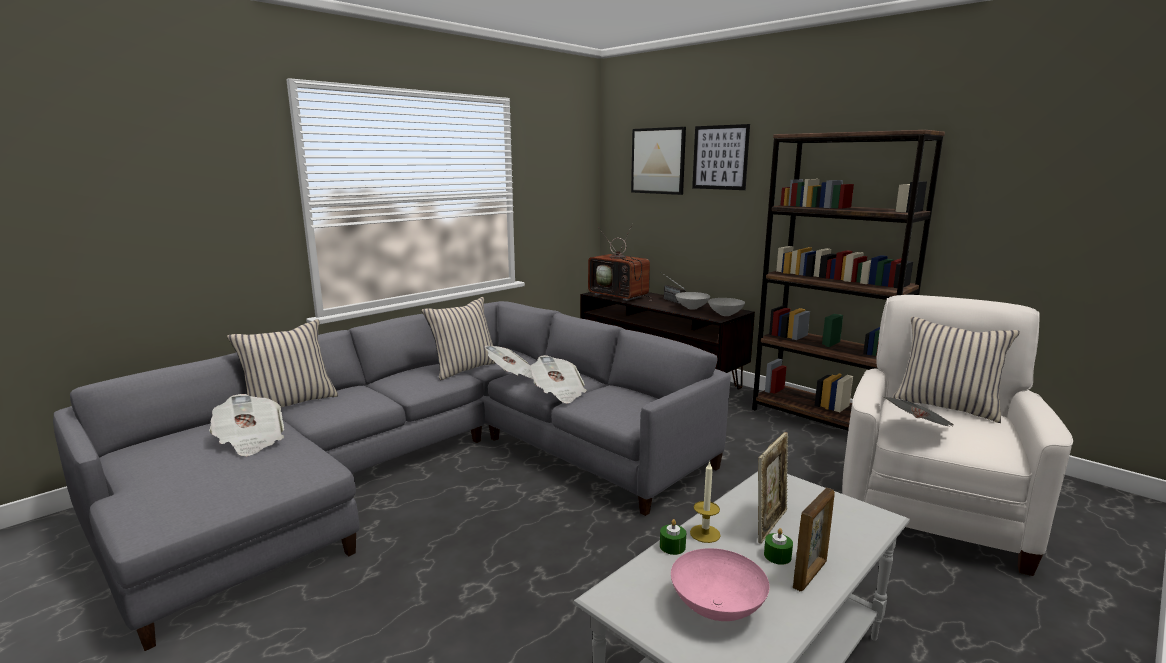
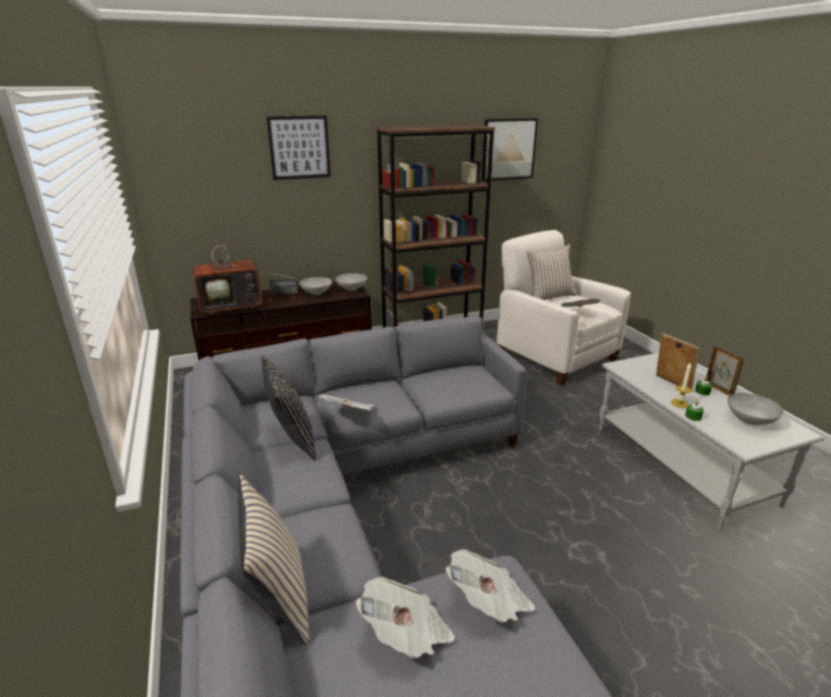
camera: 65 degrees left, 10 degrees up
(464, 368) = (292, 439): beige pillow -> black pillow
(558, 393) = (410, 403): newspaper -> newspaper (489, 602)
(658, 161) = (222, 154): picture -> picture (508, 149)
(717, 609) = (751, 421): pink bowl -> grey bowl

